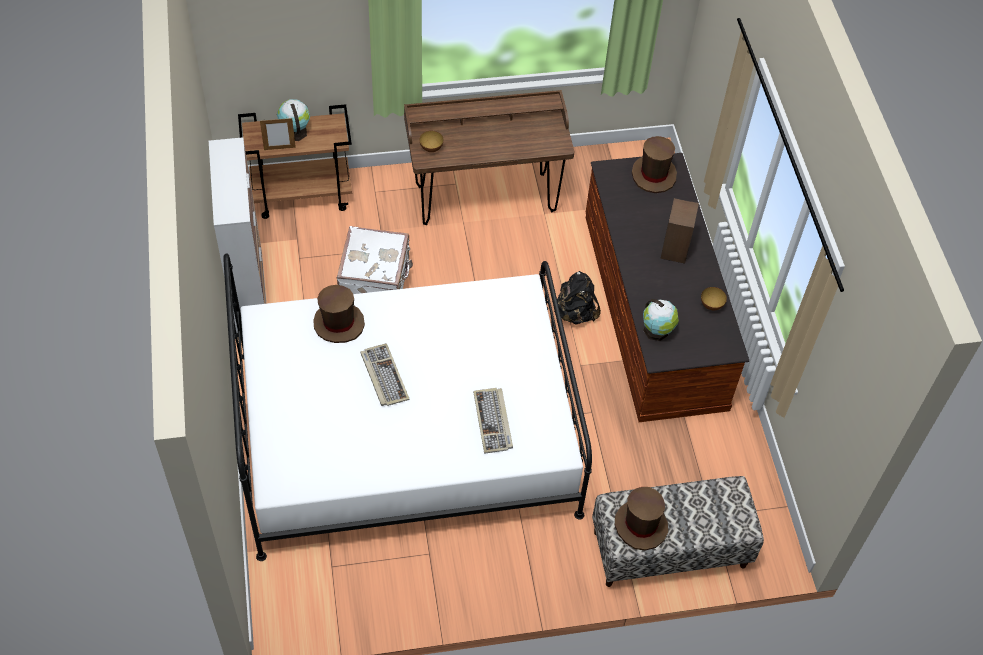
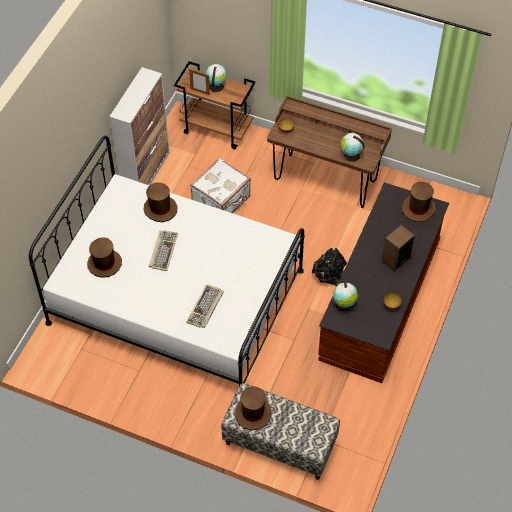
camera: 35 degrees right, 0 degrees up
(317, 432) = (104, 264): none -> brown hat
(533, 144) = (351, 155): none -> globe

